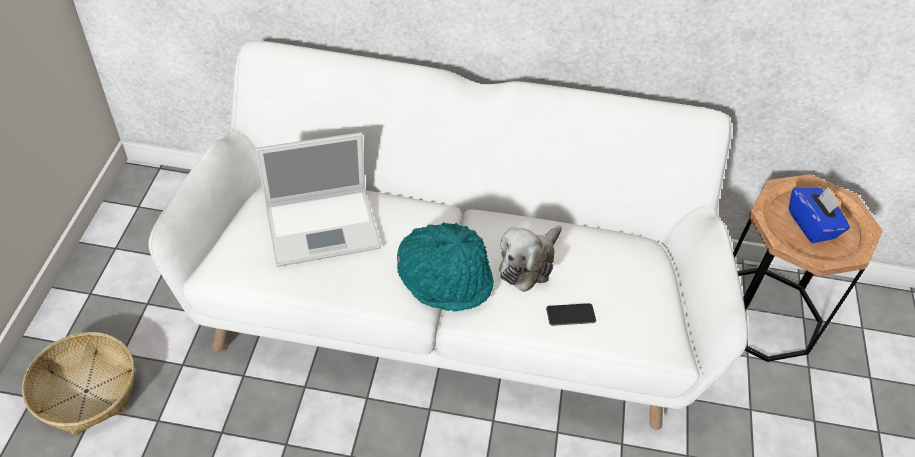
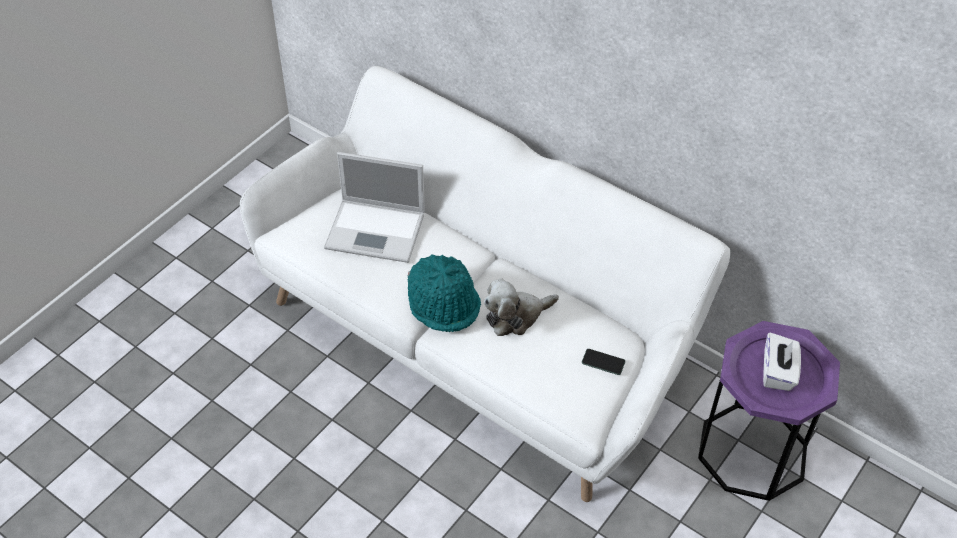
camera: 30 degrees right, 0 degrees up
(86, 391) = (175, 298): basket -> none
(570, 315) = (522, 366): phone -> phone (603, 362)
(763, 313) = (752, 451): brown side table -> purple side table
(812, 225) = (778, 372): blue tissue box -> white tissue box

